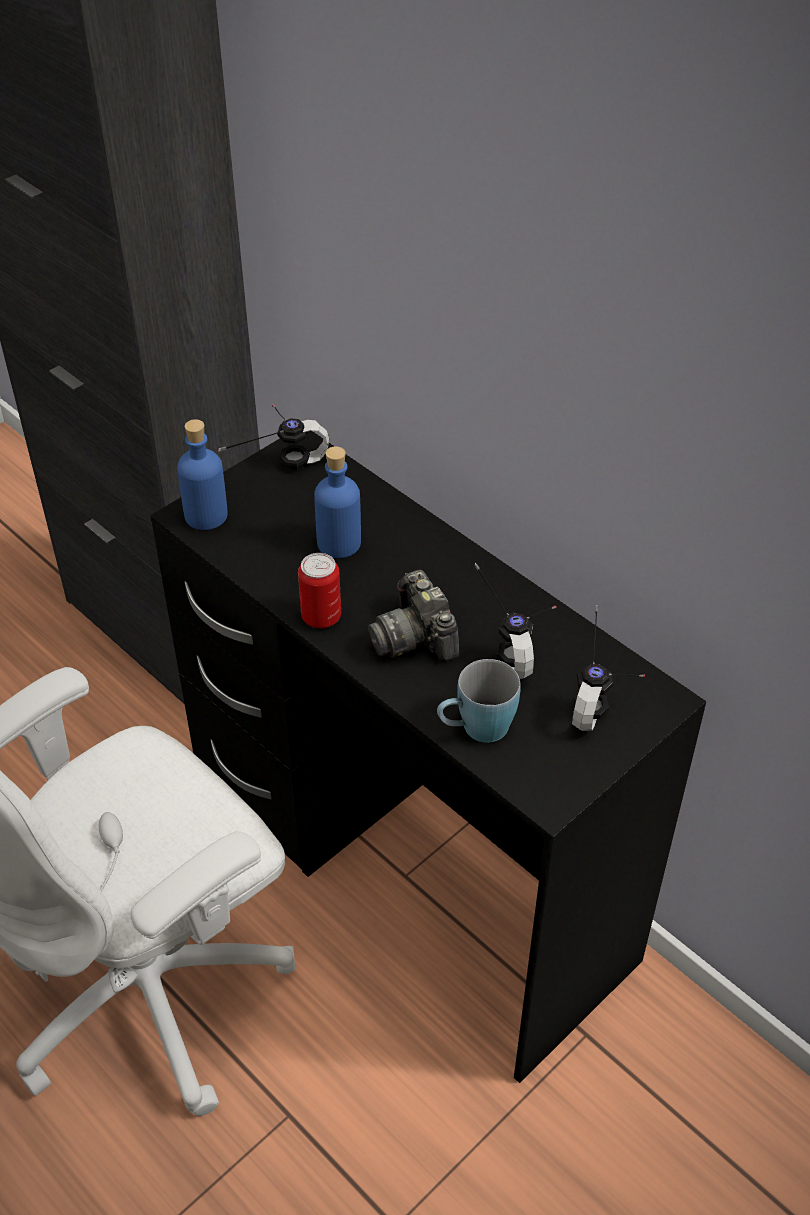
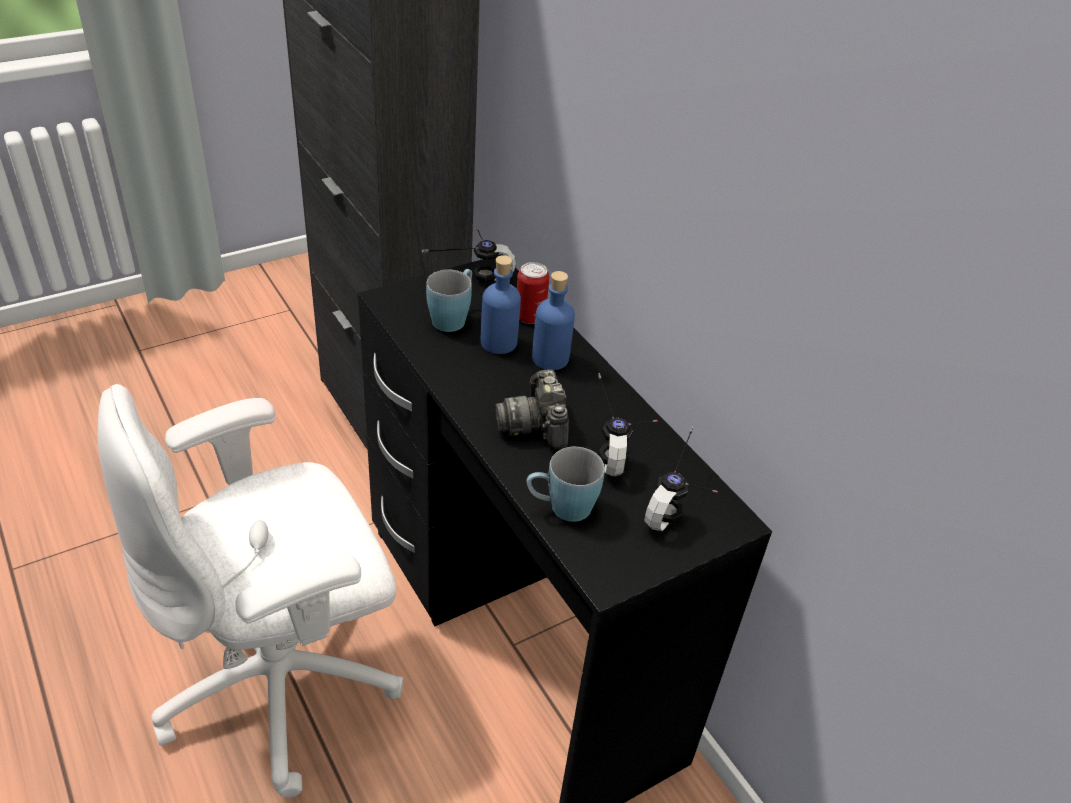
camera: 10 degrees right, 5 degrees down
(206, 515) = (401, 301): blue bottle -> blue bottle (550, 358)
(274, 522) = (453, 317): none -> blue mug
(321, 617) = (463, 393): can -> can (530, 316)

